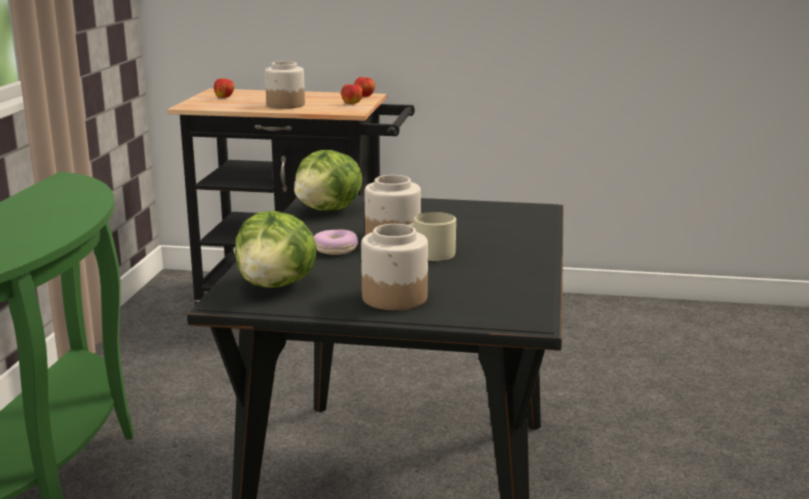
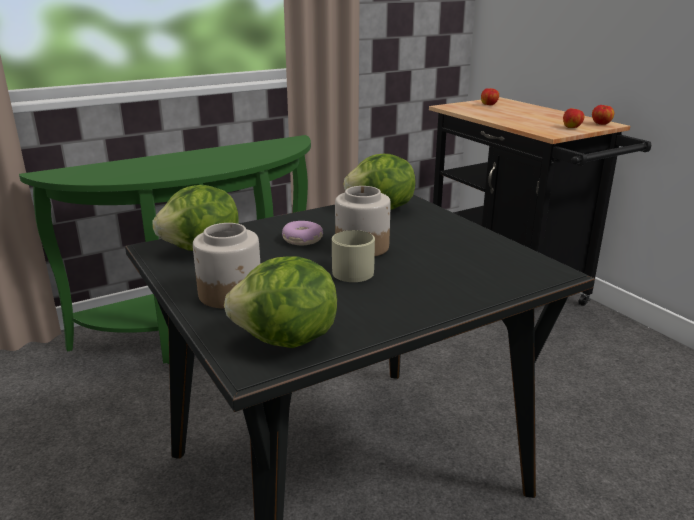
camera: 50 degrees right, 5 degrees up
(285, 105) = (515, 118): jar -> none
(508, 301) = (287, 340): none -> lettuce

